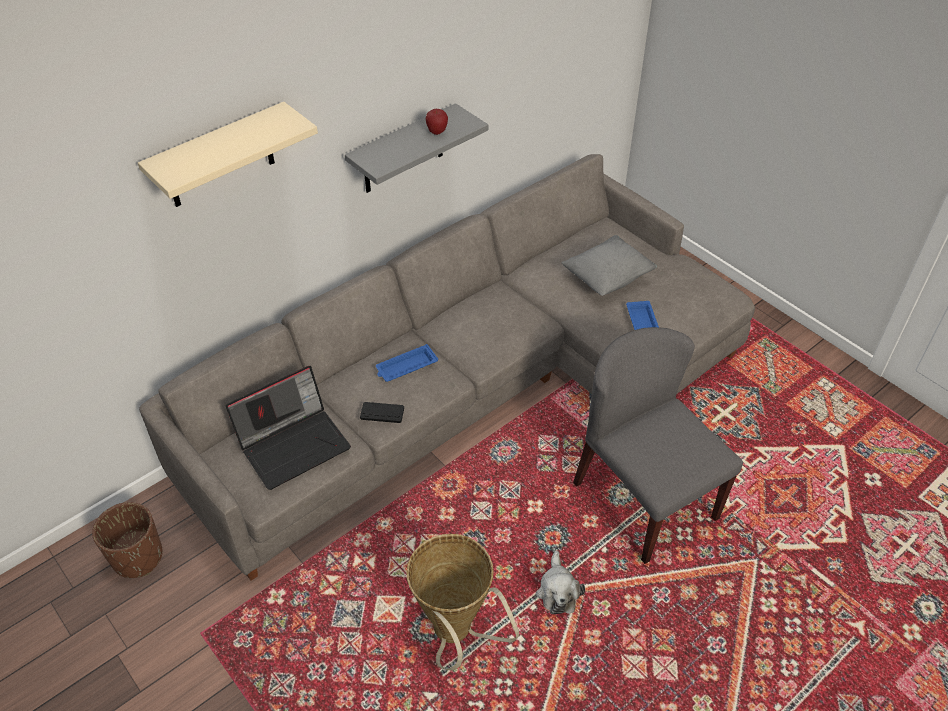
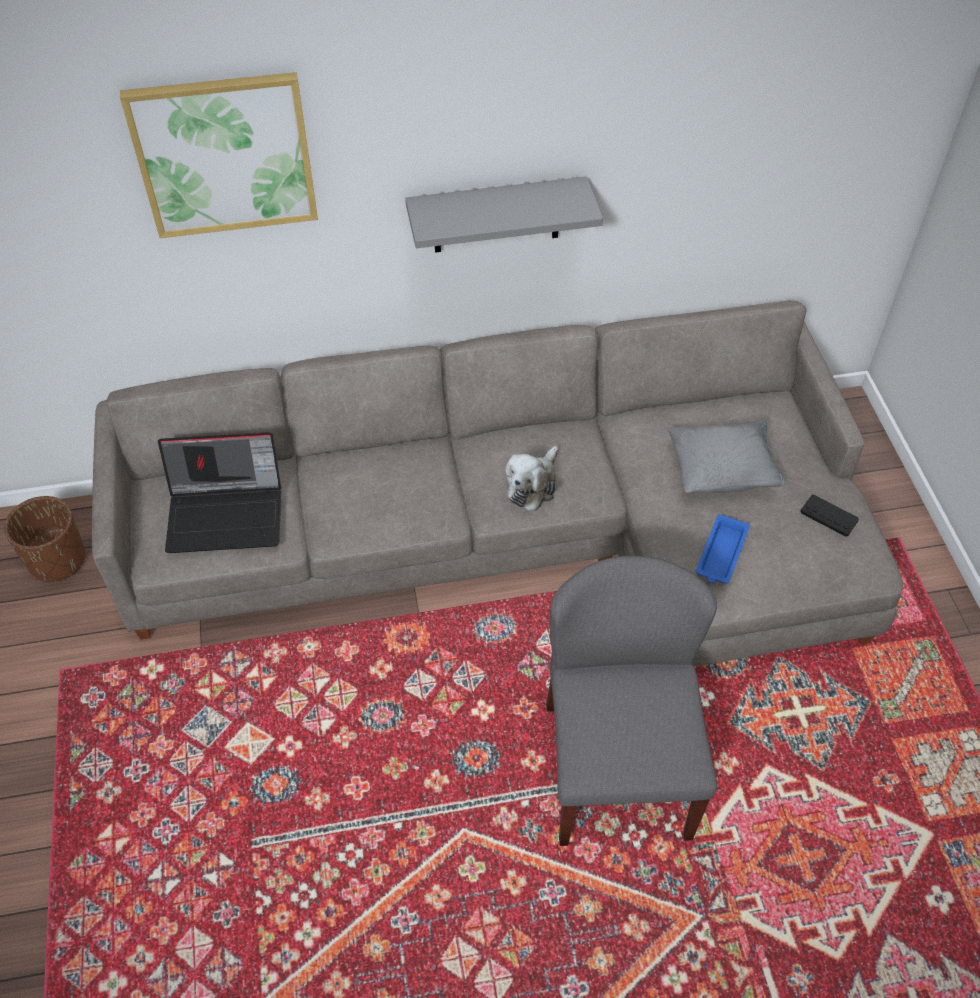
camera: 30 degrees right, 5 degrees up
(219, 157) = (224, 155): beige shelf -> picture
(382, 413) = (341, 521): black game controller -> black game controller (829, 516)
(406, 367) = (403, 478): blue tray -> none
(437, 132) = (532, 207): apple -> none
(456, 636) = (295, 811): basket -> none
(557, 591) = (438, 822): plush toy -> plush toy (533, 485)

